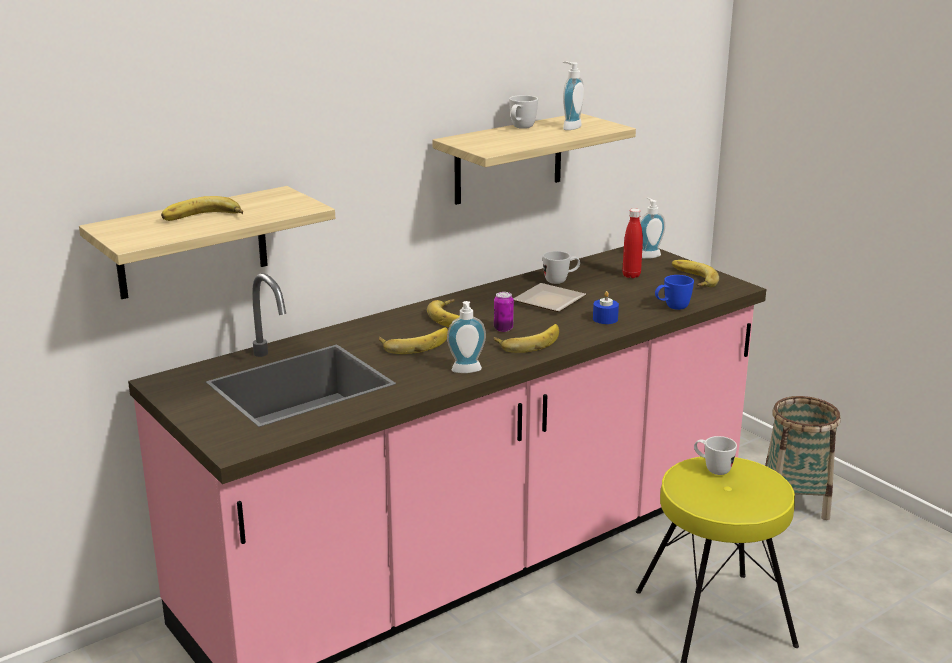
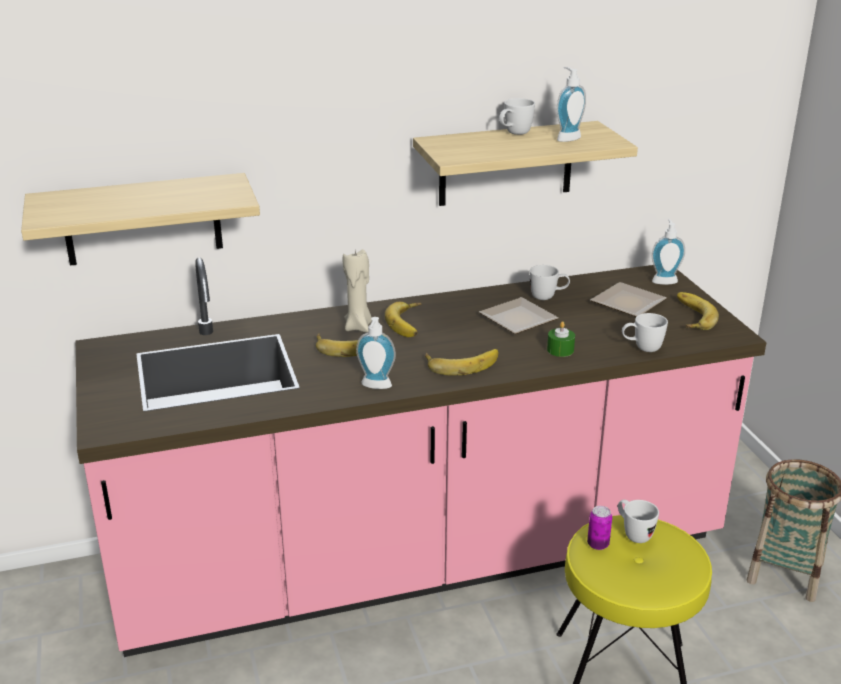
camera: 20 degrees right, 5 degrees up
(203, 218) = (132, 200): banana -> none
(408, 328) = (358, 327): none -> beige candle
(503, 329) = (448, 344): can -> can (598, 544)
(605, 319) = (560, 350): blue candle -> green candle
(631, 275) = (627, 302): red bottle -> plate
(672, 308) = (641, 348): blue mug -> white mug

